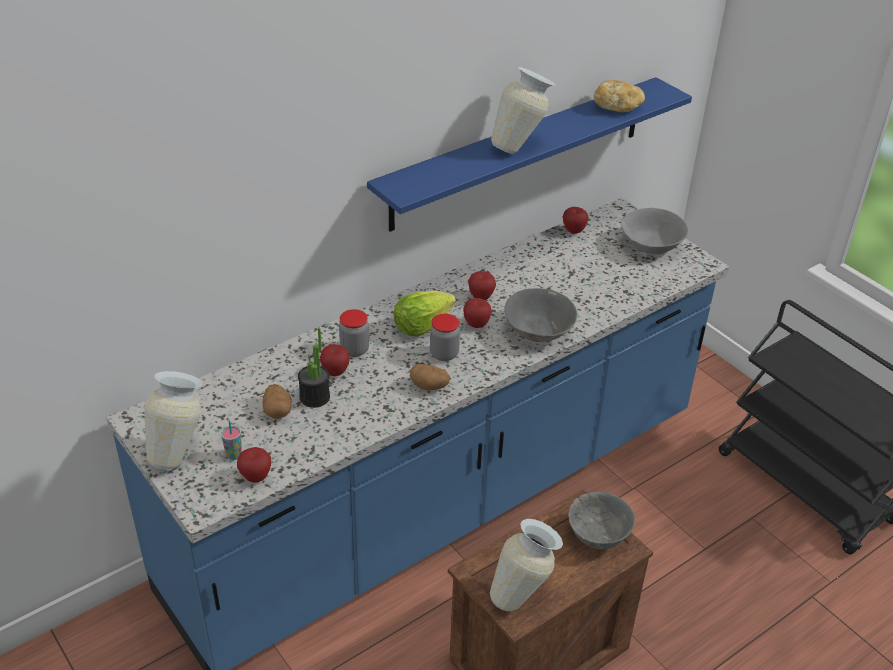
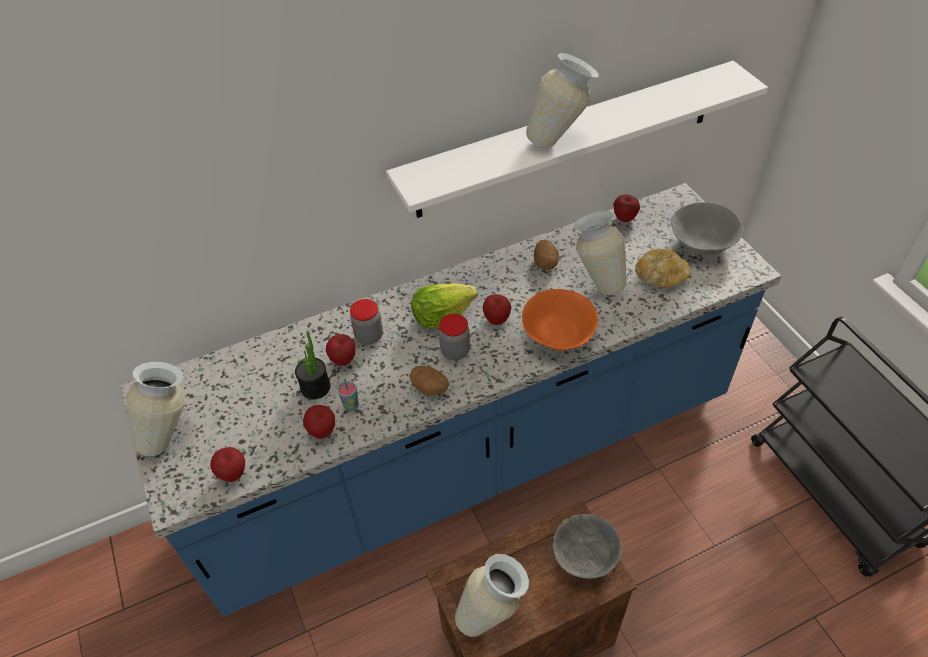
camera: 15 degrees right, 10 degrees up
(234, 455) = (220, 445): cup -> cup (351, 406)
(277, 411) = (276, 398): potato -> potato (545, 263)
(481, 297) = (510, 288): apple -> apple (322, 431)
(520, 152) = (568, 139): blue shelf -> white shelf
(537, 331) = (557, 334): grey bowl -> orange bowl
(562, 284) = (596, 280): none -> vase
(617, 107) = (680, 95): bread -> bread (660, 277)

